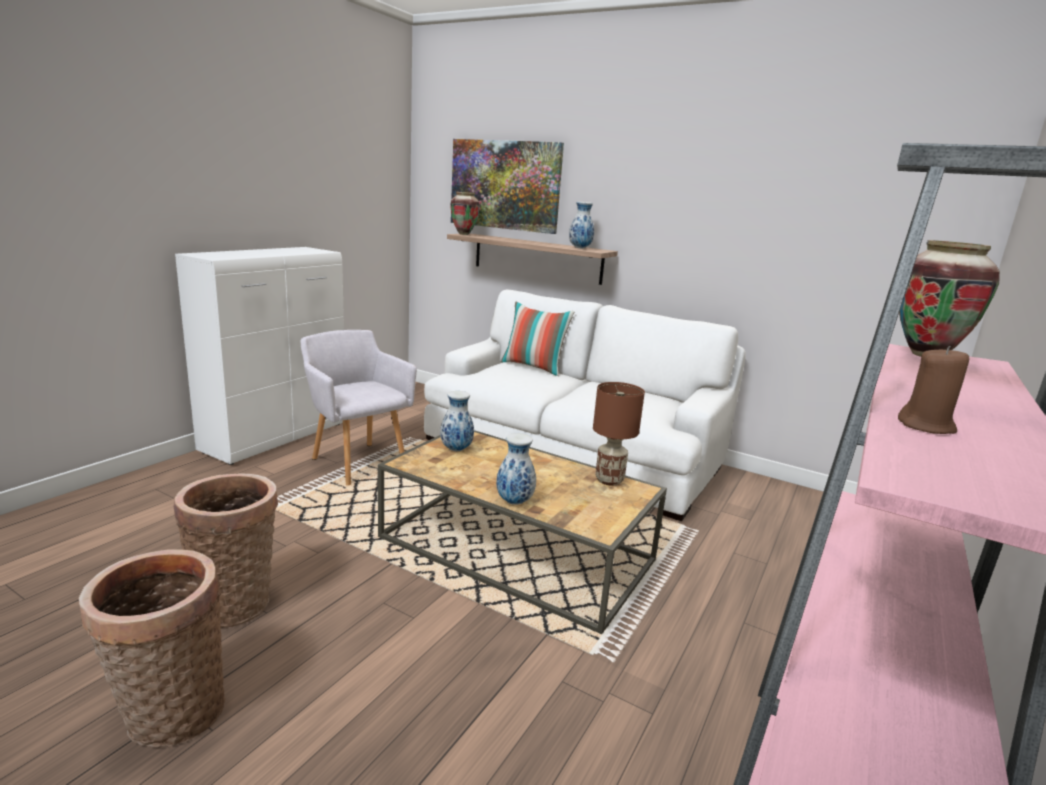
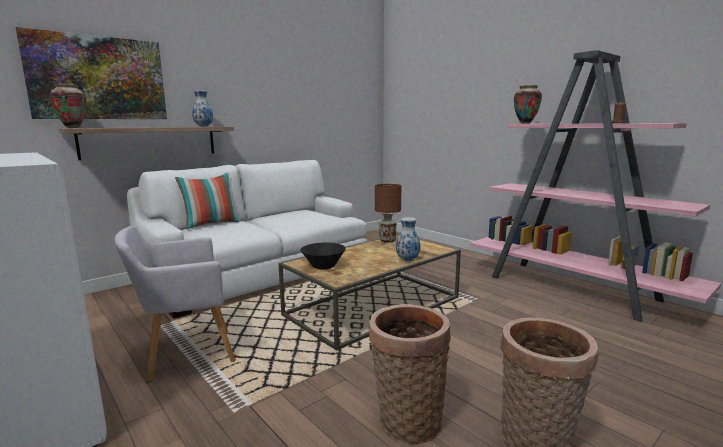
camera: 70 degrees left, 5 degrees down
(456, 449) = (323, 266): vase -> black bowl

